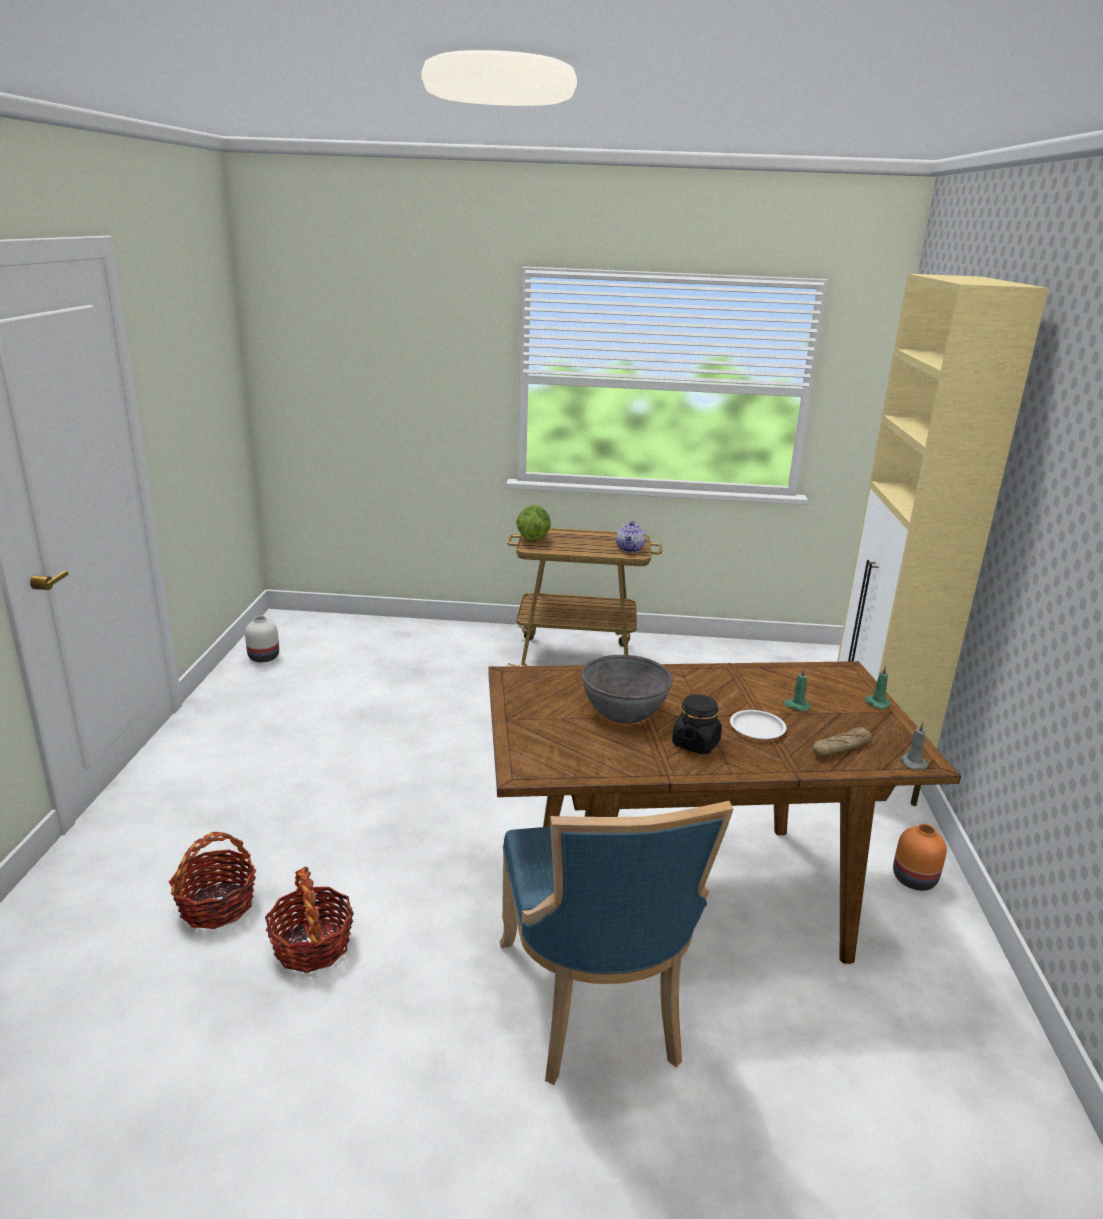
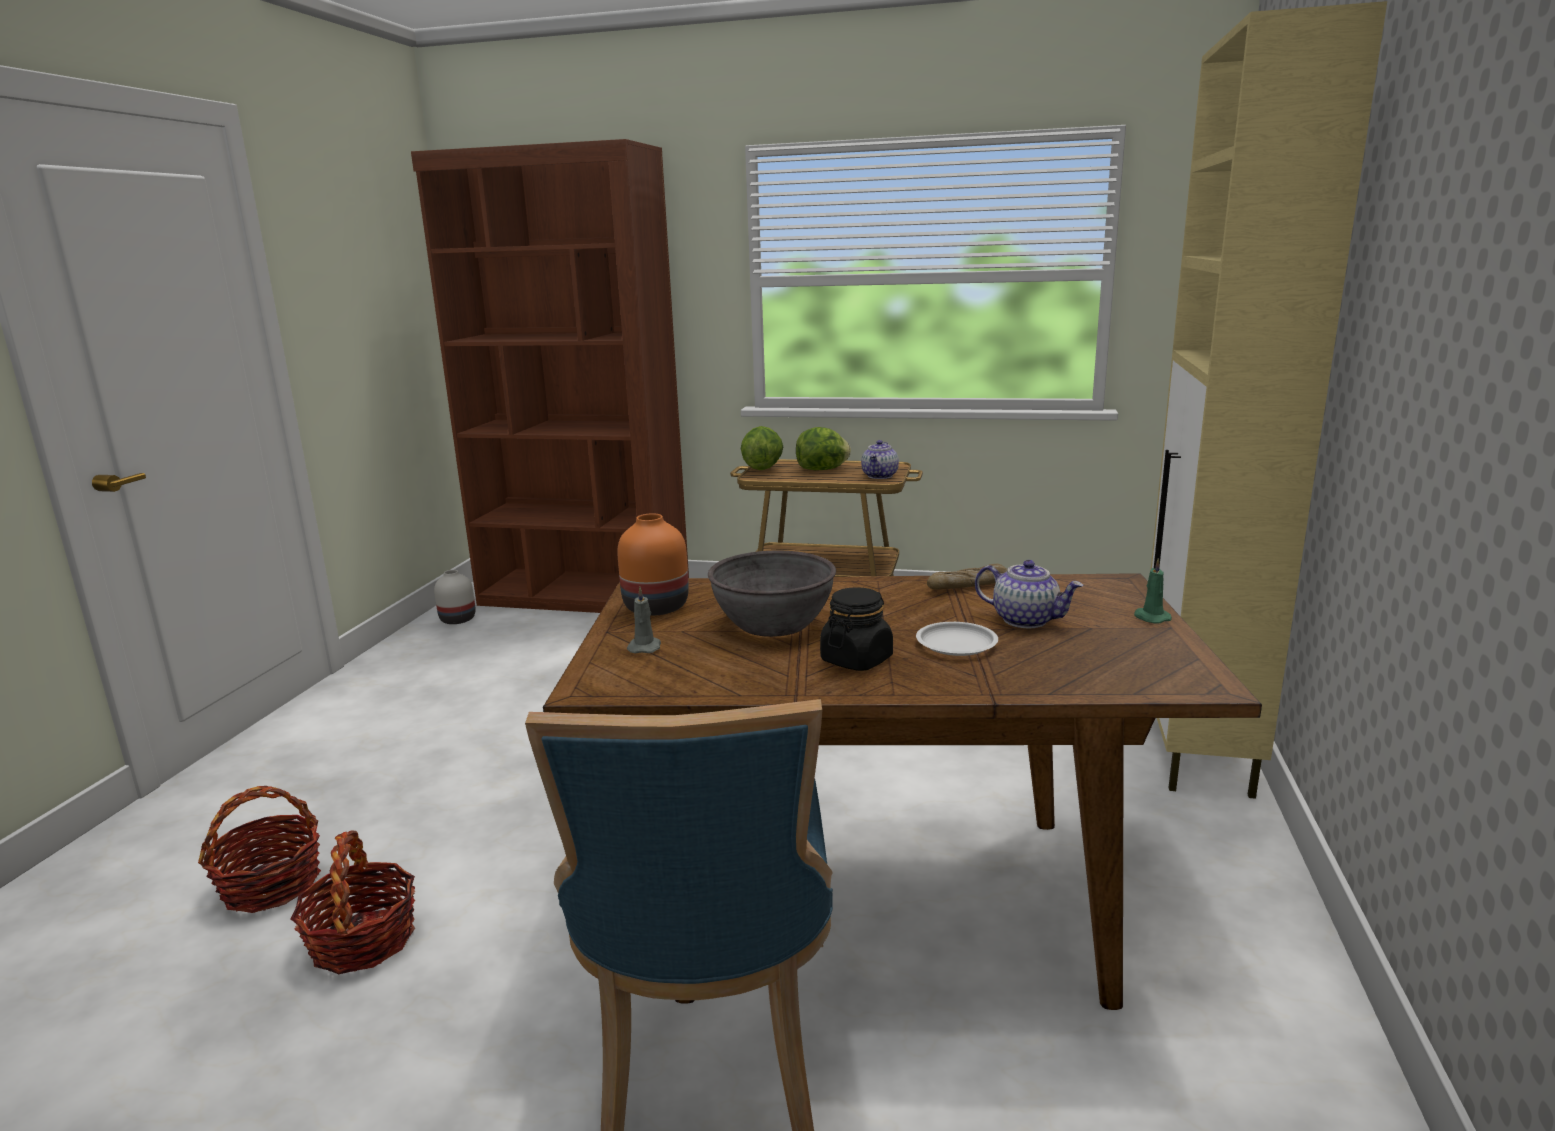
camera: 10 degrees right, 5 degrees down
(367, 634) = (585, 596): none -> brown bookcase
(581, 540) = (822, 470): none -> lettuce
(796, 706) = (1026, 620): green candle -> teapot
(841, 748) = (1076, 668): bread -> bread (968, 586)
(912, 762) = (1184, 686): grey candle -> grey candle (645, 647)
(915, 879) = (1240, 896): orange vase -> orange vase (657, 607)

